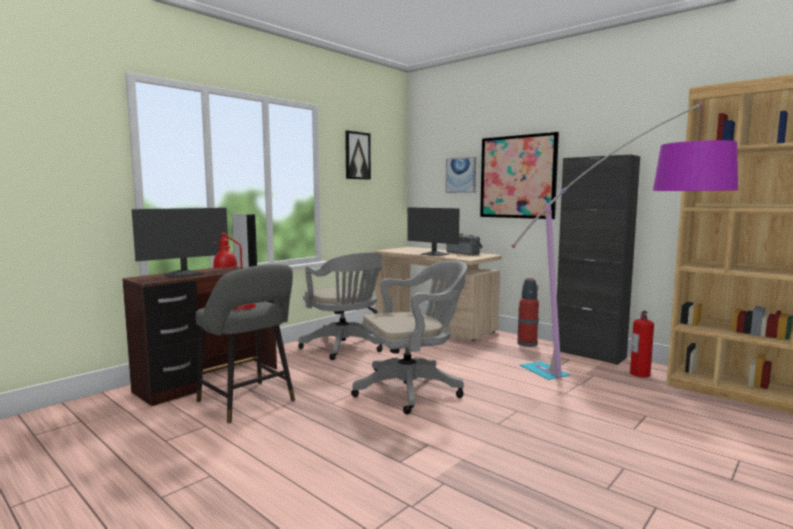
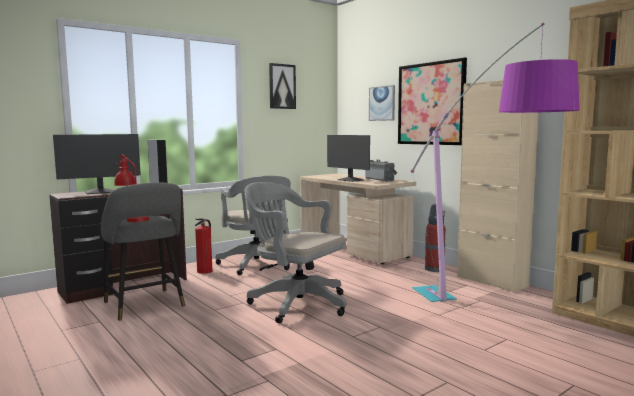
camera: 10 degrees right, 0 degrees up
(413, 389) = (295, 303): grey office chair -> grey office chair turned 135 degrees counterclockwise
(589, 354) = (491, 281): black cabinet -> beige cabinet
(640, 374) = (531, 301): fire extinguisher -> fire extinguisher (205, 271)

